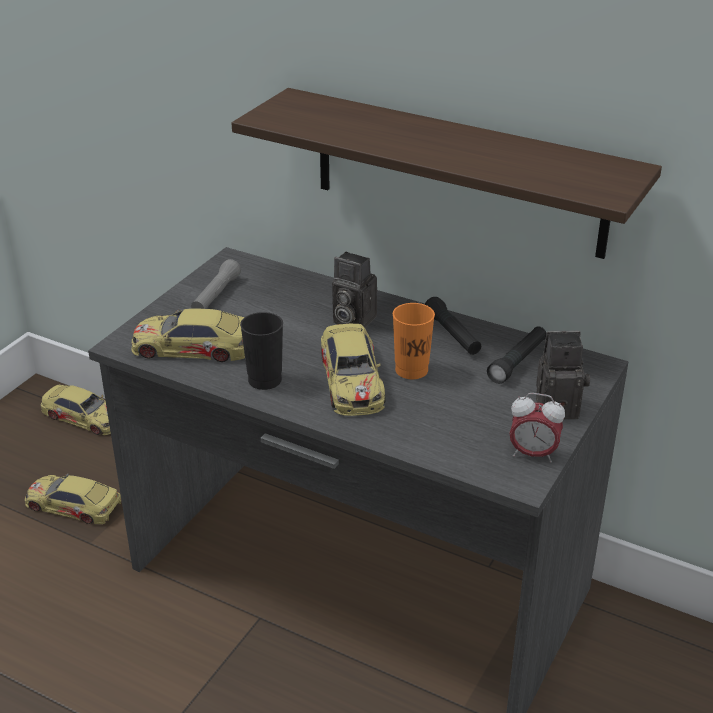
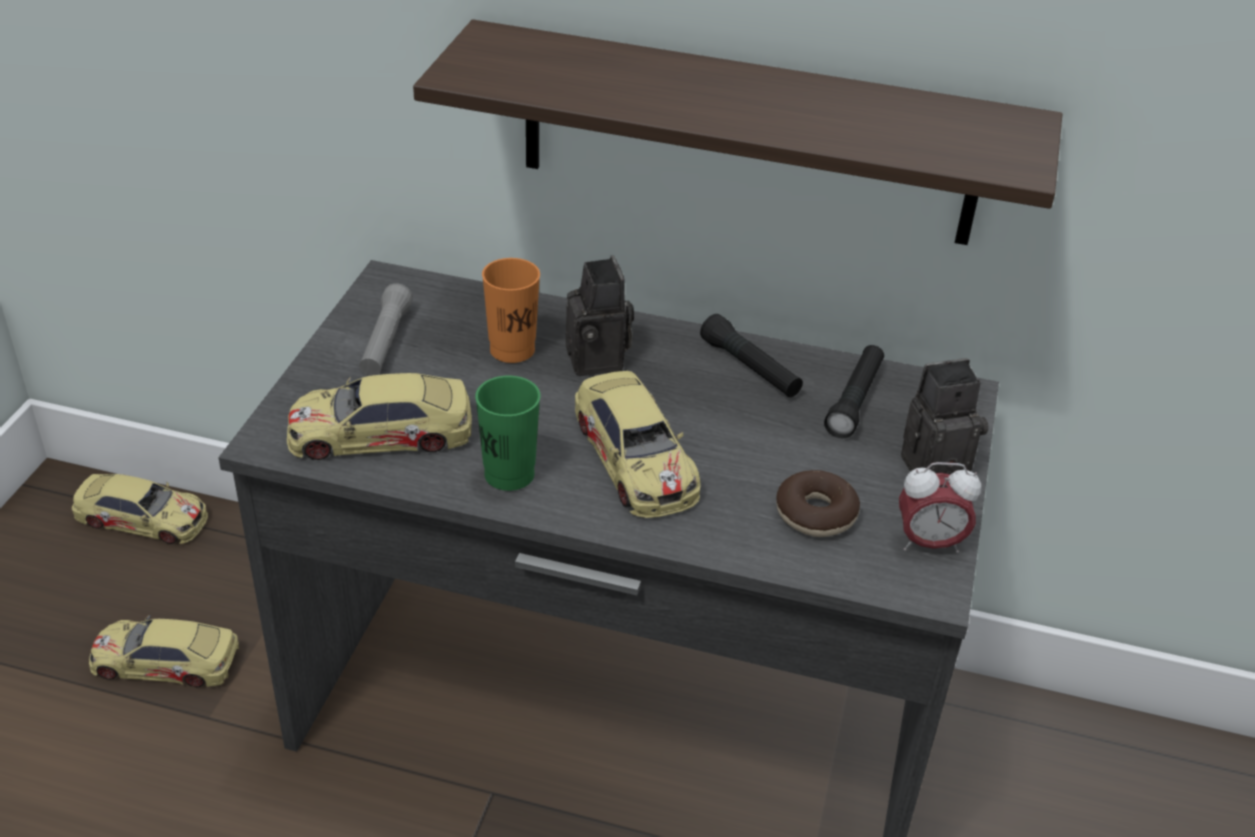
camera: 15 degrees left, 5 degrees up
(265, 380) = (509, 474): black cup -> green cup
(351, 320) = (599, 361): camera -> camera turned 120 degrees counterclockwise
(411, 370) = (714, 431): orange cup -> orange cup (512, 350)
(460, 427) = (815, 514): none -> donut

